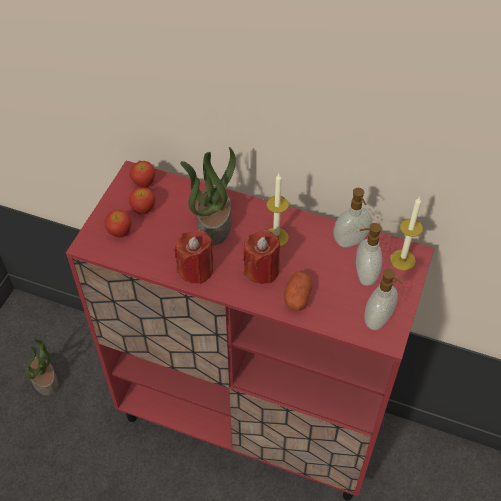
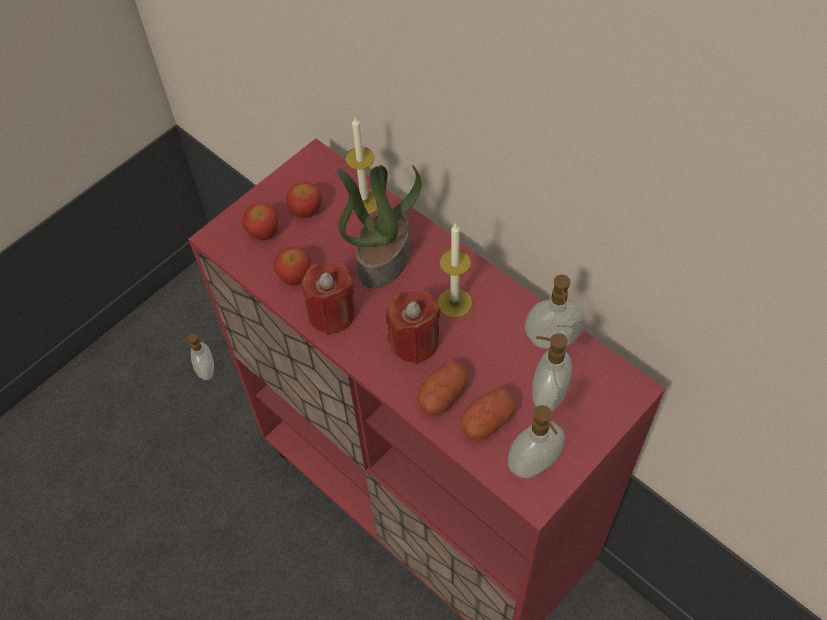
camera: 25 degrees right, 5 degrees up
(45, 380) = (205, 370): potted plant -> soap dispenser
(144, 182) = (323, 175): apple -> apple (295, 276)
(334, 303) = (487, 420): none -> potato
(402, 260) = (610, 391): candle -> candle (364, 202)

